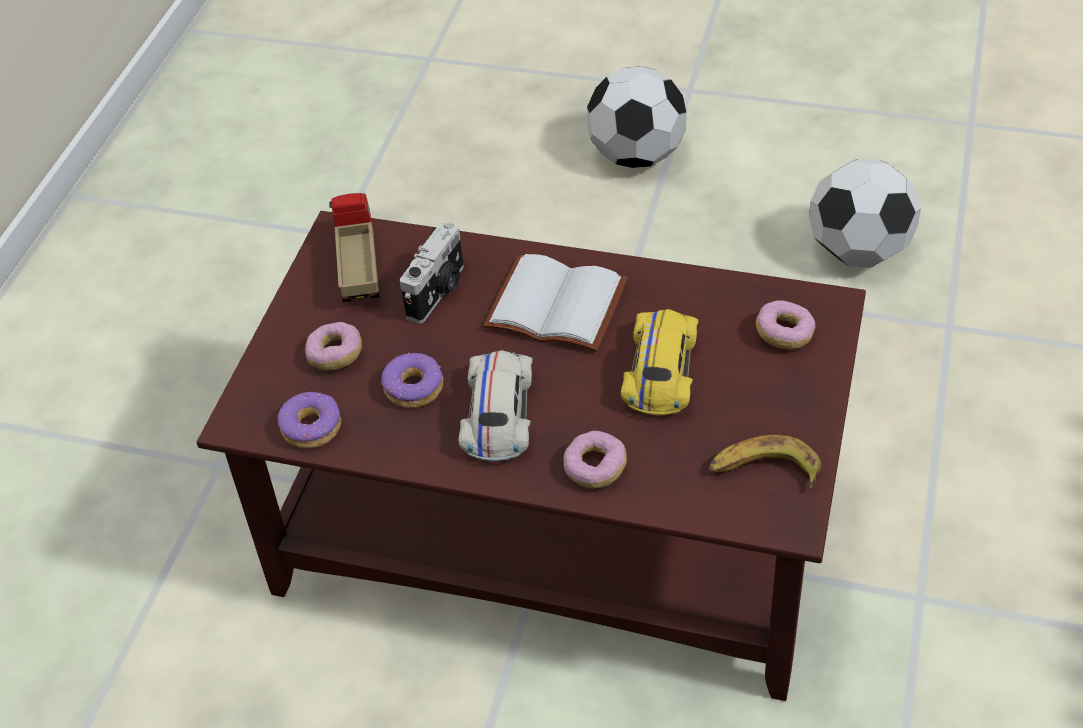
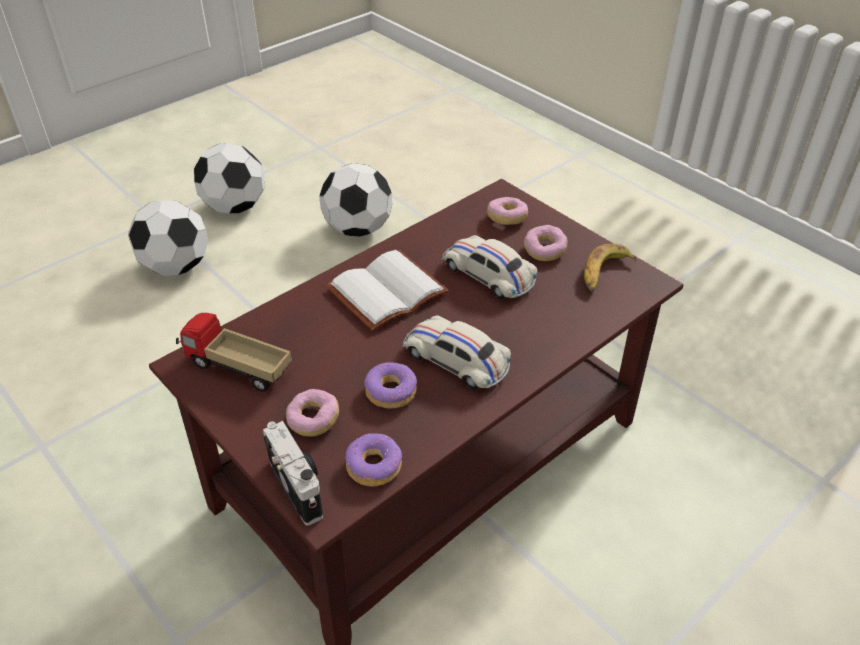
camera: 60 degrees left, 5 degrees down
(438, 292) = (311, 339): camera -> camera (298, 487)
(595, 468) = (544, 338): donut -> donut (544, 251)
(661, 370) = (488, 275): yellow toy car -> white toy car
(777, 131) = (235, 207): none -> football

